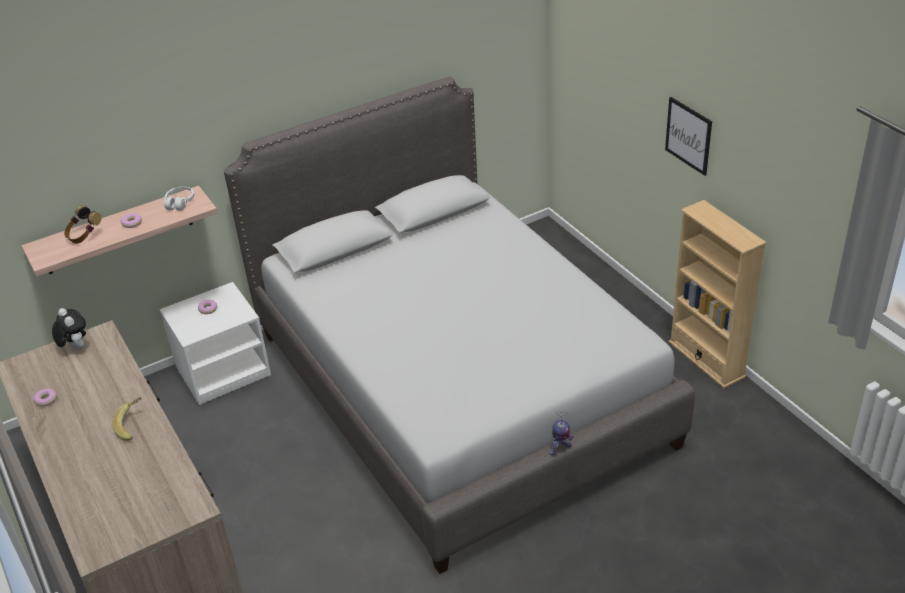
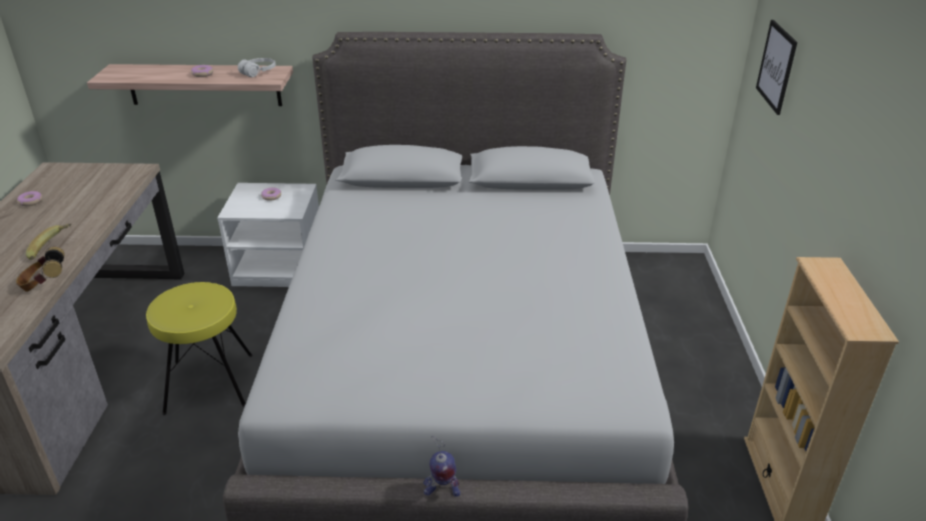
camera: 30 degrees right, 5 degrees down
(75, 347) = (106, 172): plush toy -> none
(84, 236) = (157, 72): headphones -> headphones (45, 284)
(272, 483) = (210, 383): none -> yellow stool
(688, 135) = (848, 159): picture -> picture (776, 66)

